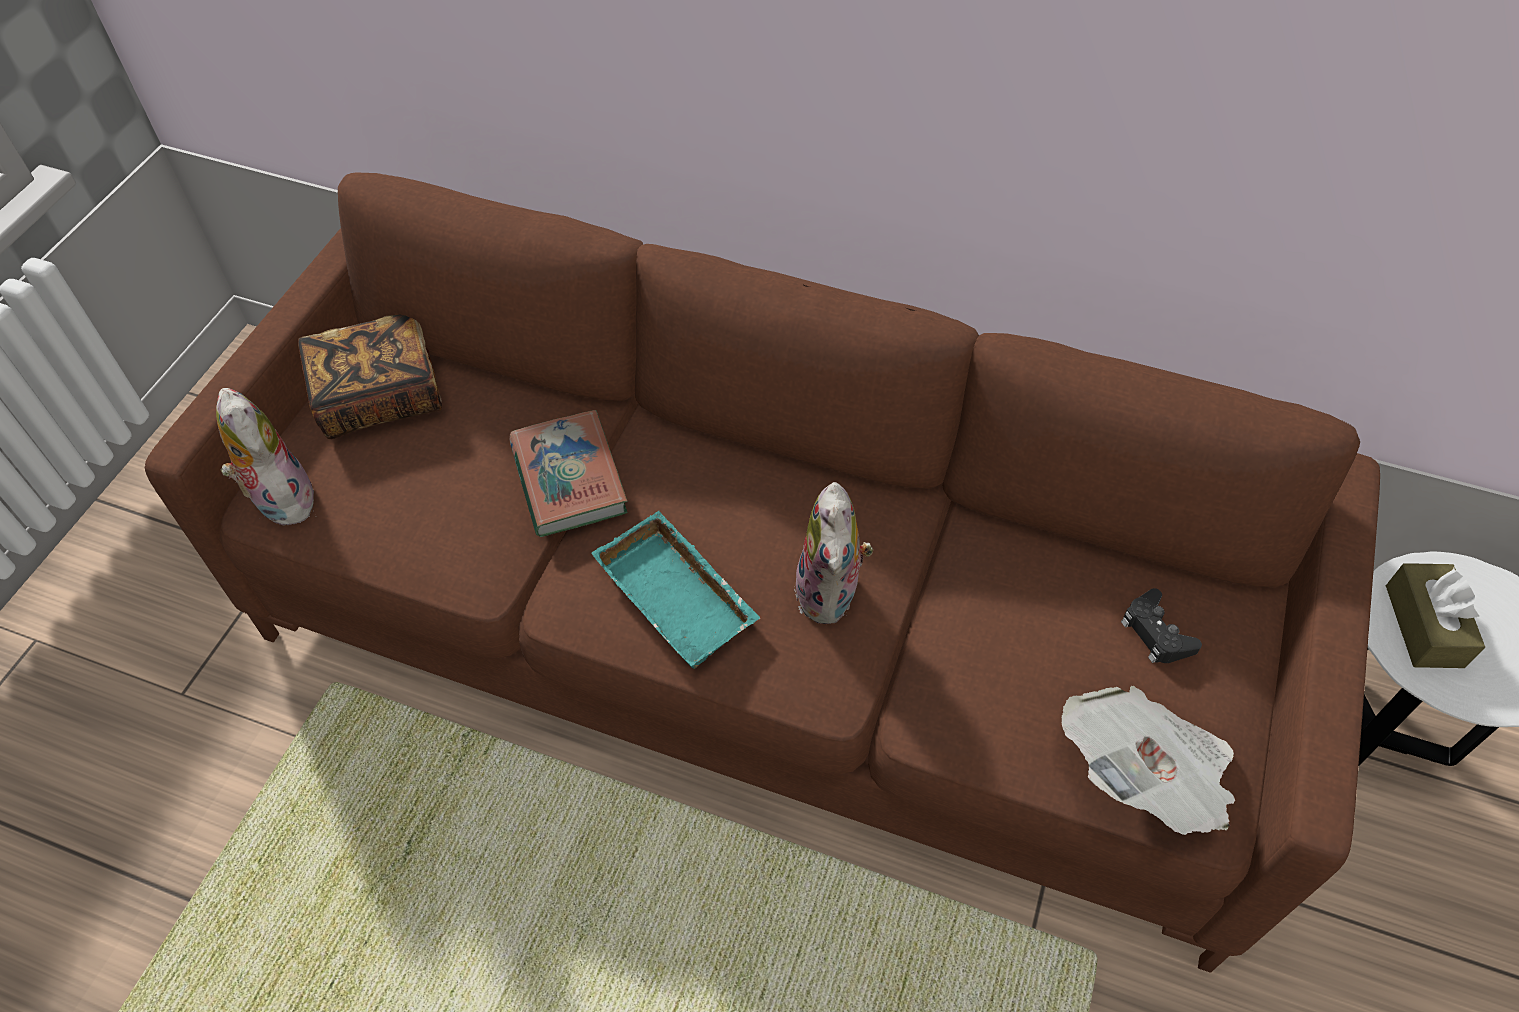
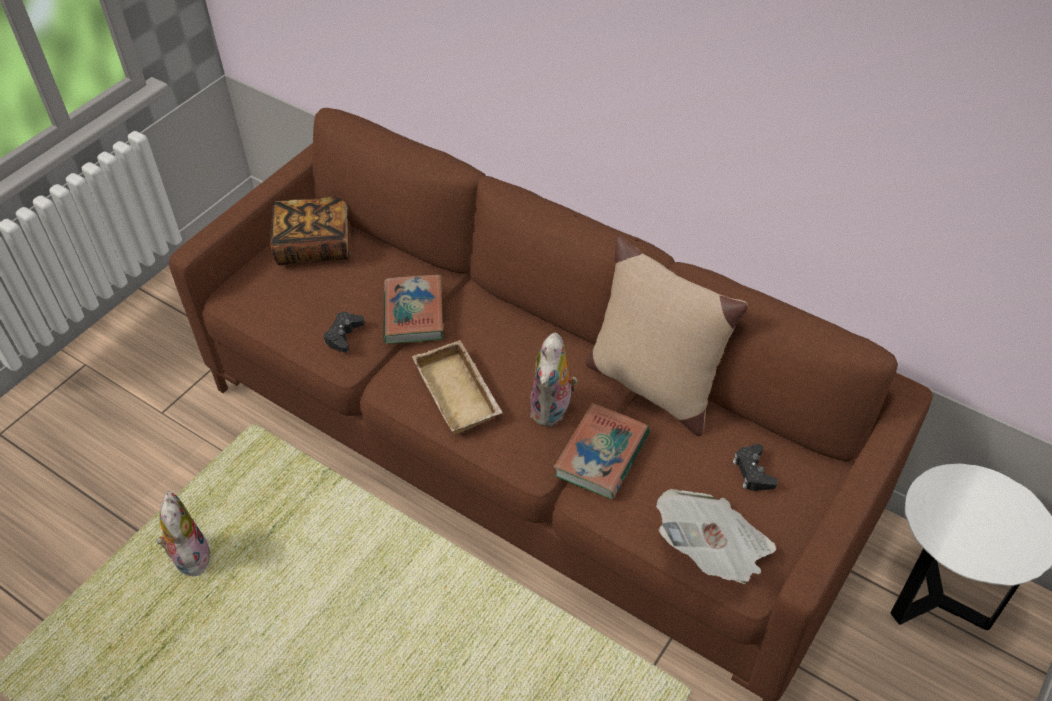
camera: 15 degrees right, 5 degrees down
(279, 498) = (241, 294): plush toy -> plush toy (189, 556)
(467, 536) = (344, 335): none -> black game controller
(680, 596) = (460, 393): turquoise tray -> beige tray
(927, 653) = (601, 455): none -> book
(963, 523) = (652, 384): none -> beige pillow
(1424, 626) = (949, 509): brown tissue box -> none

